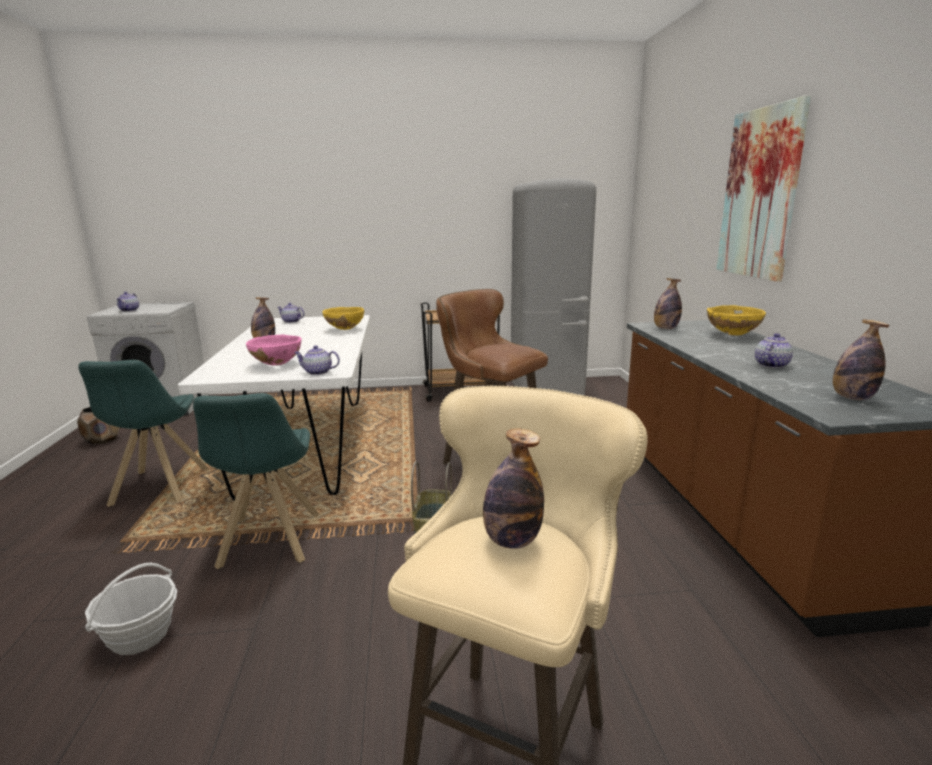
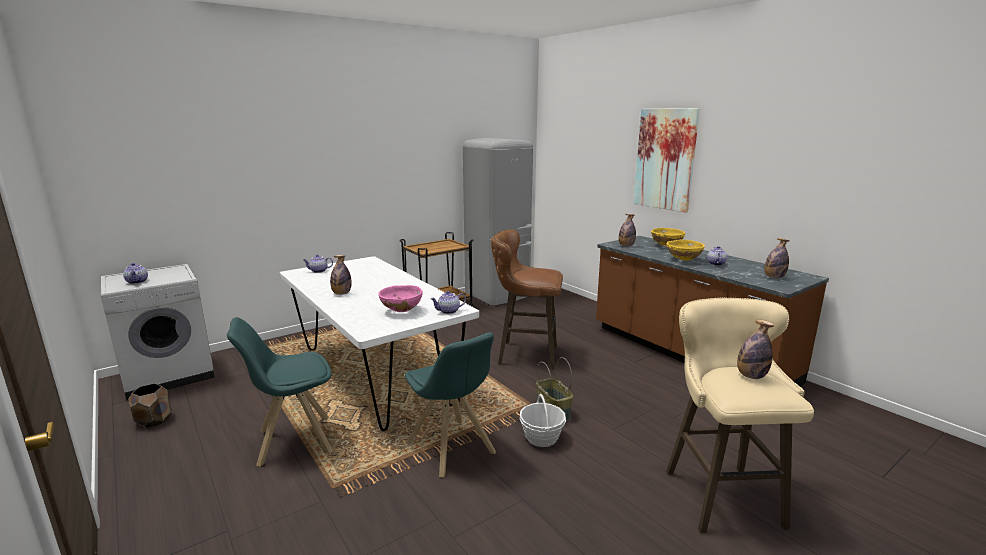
camera: 30 degrees left, 0 degrees up
(140, 635) = (454, 533): basket -> basket (541, 437)
(159, 487) = (294, 441): turquoise chair -> turquoise chair turned 105 degrees clockwise
(344, 329) = (385, 272): yellow bowl -> yellow bowl (683, 260)

